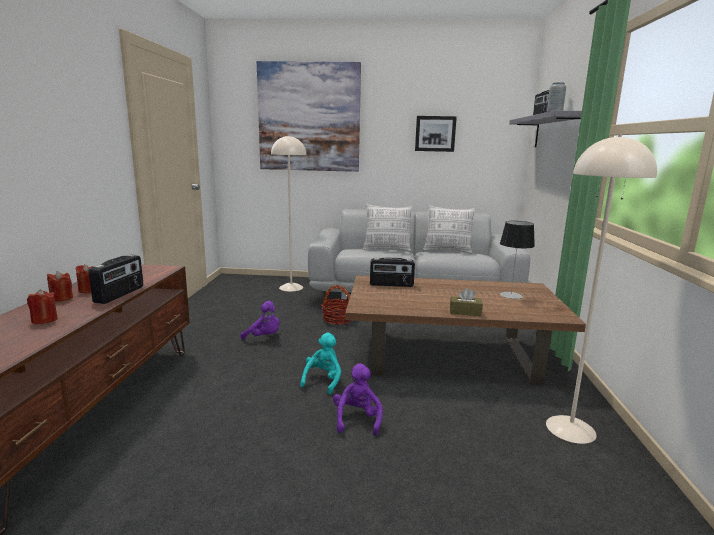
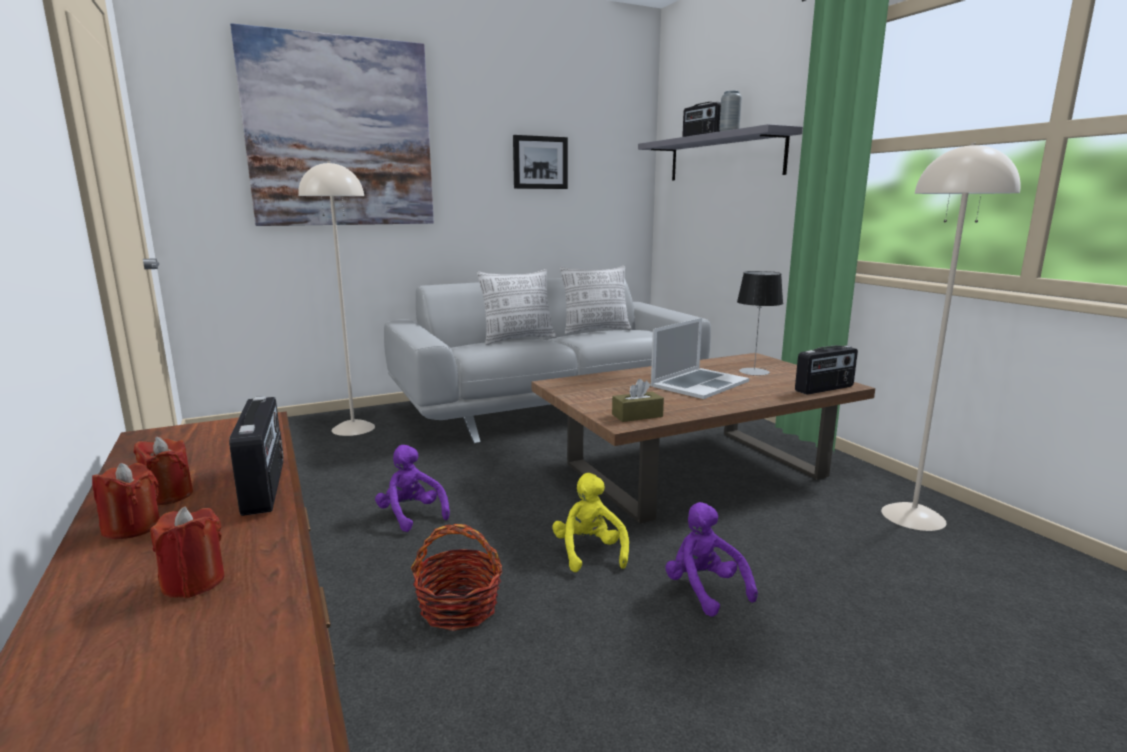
camera: 30 degrees left, 0 degrees up
(264, 337) = (411, 515): purple plush toy -> purple plush toy turned 120 degrees counterclockwise
(323, 381) = (589, 552): turquoise plush toy -> yellow plush toy
(338, 319) = (491, 459): basket -> basket (459, 607)
(391, 285) = (602, 385): radio -> radio (825, 389)
(454, 295) = (699, 383): none -> laptop
(465, 312) = (748, 401): brown tissue box -> brown tissue box (637, 415)

